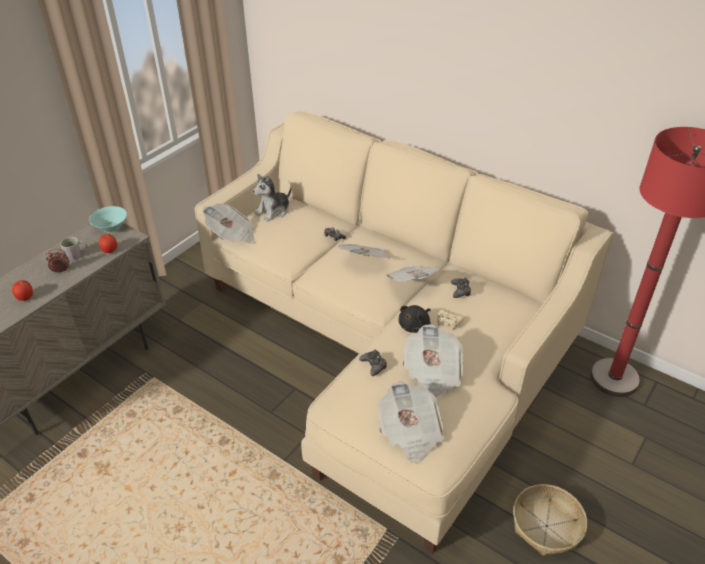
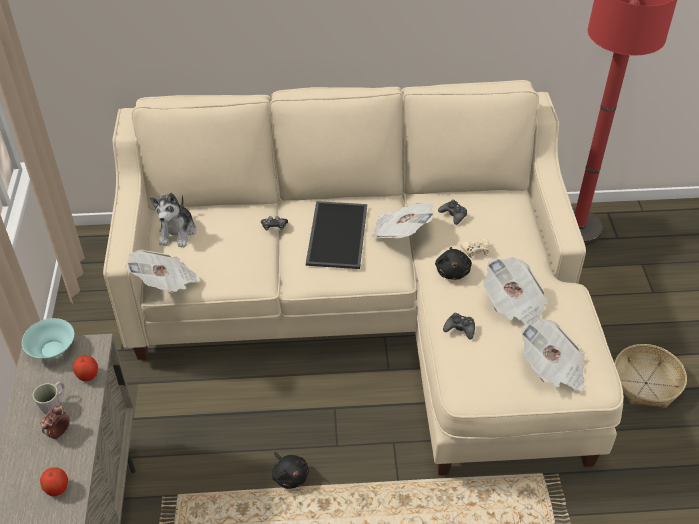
camera: 40 degrees left, 5 degrees up
(224, 410) = (290, 475): none -> black plush toy
(366, 261) = (336, 234): newspaper -> tray

